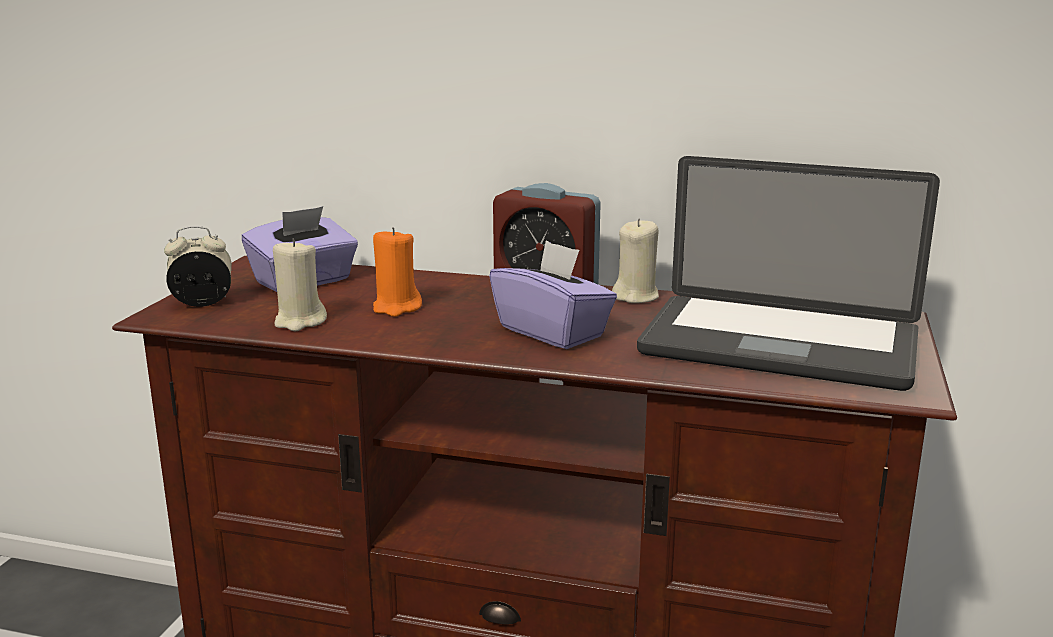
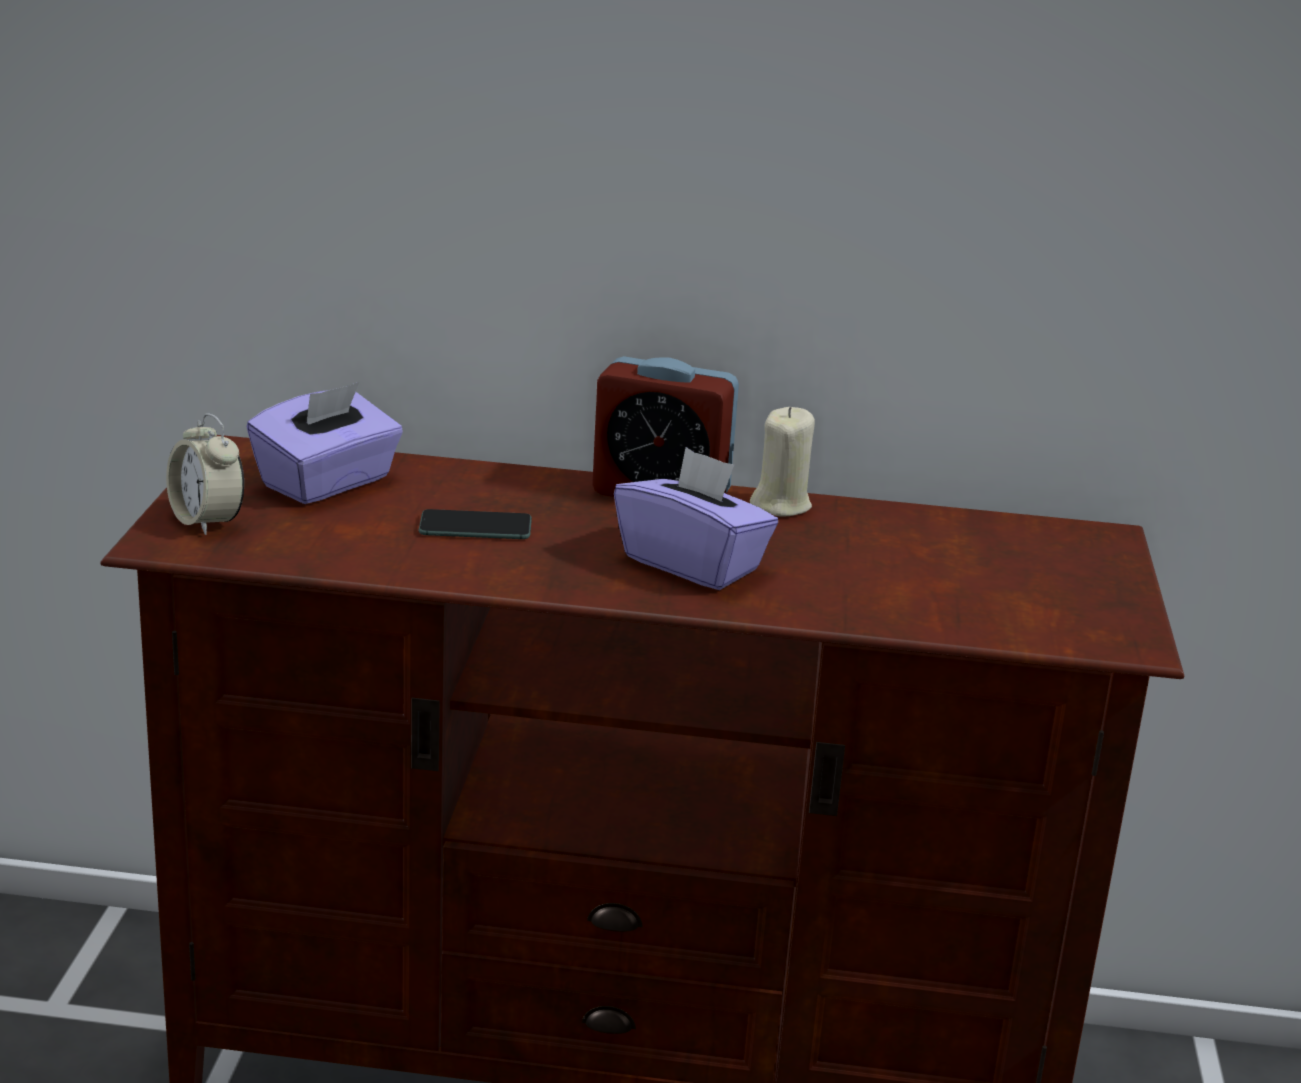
camera: 10 degrees left, 5 degrees up
(202, 303) = (206, 521): alarm clock -> alarm clock turned 105 degrees counterclockwise
(299, 322) = (357, 552): beige candle -> none
(396, 308) = (475, 527): orange candle -> phone
(779, 345) = (974, 580): laptop -> none

